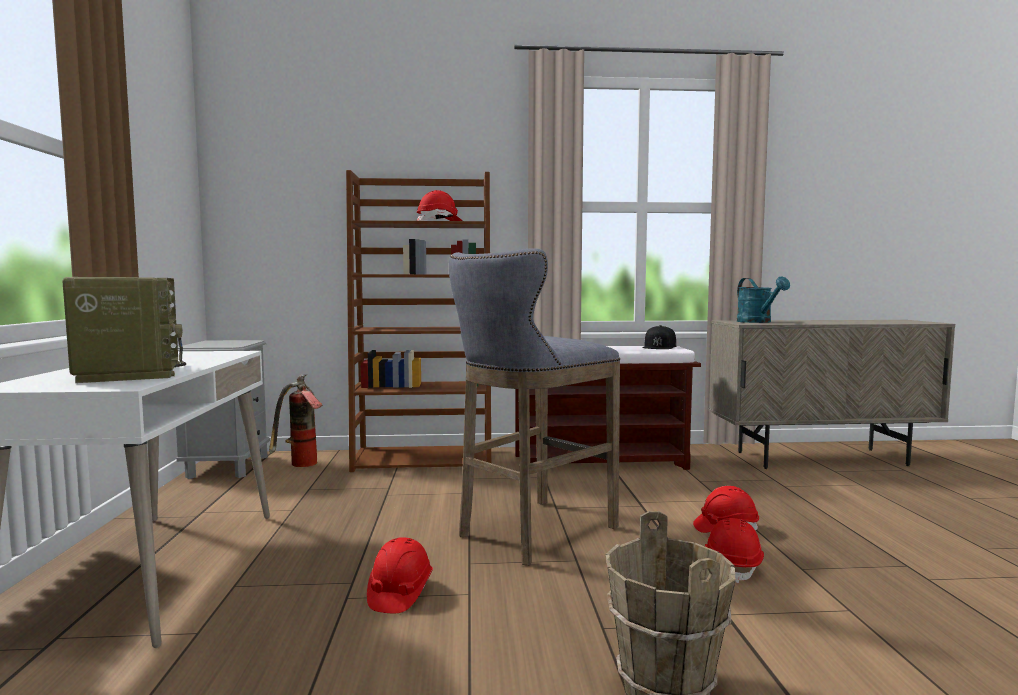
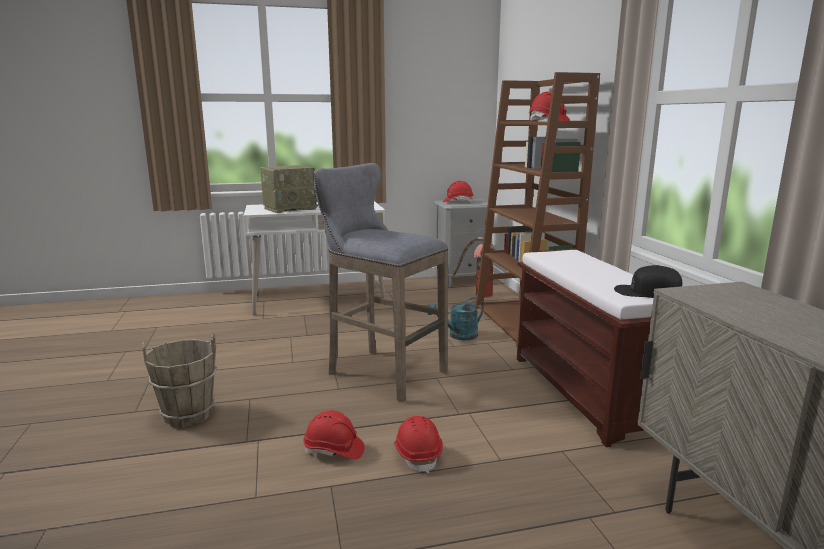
camera: 80 degrees right, 10 degrees up
(399, 593) = (294, 346): red hard hat -> red hard hat (457, 202)
(758, 322) = (731, 300): turquoise watering can -> turquoise watering can (458, 336)

